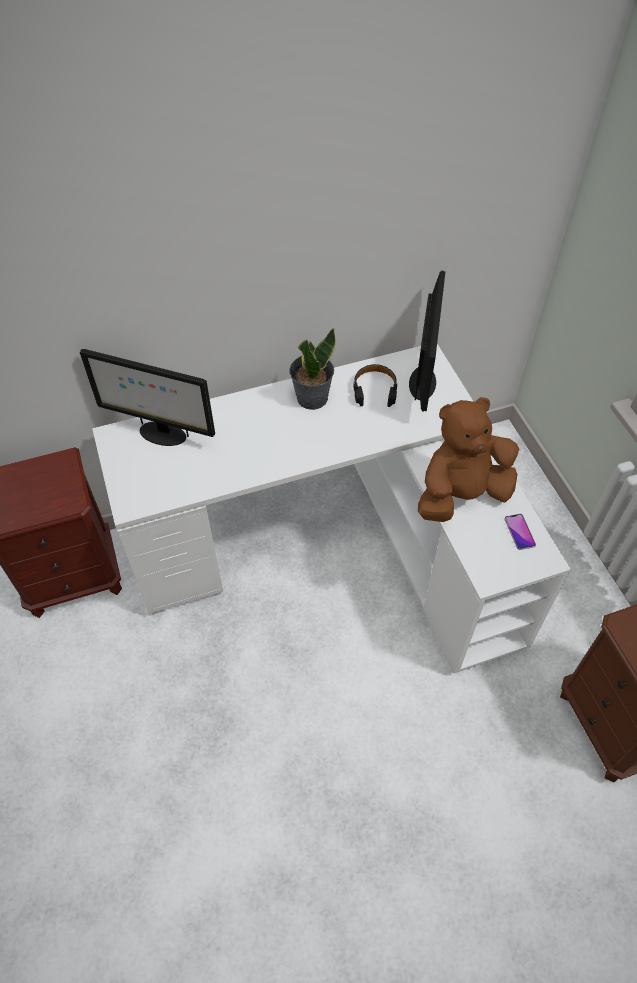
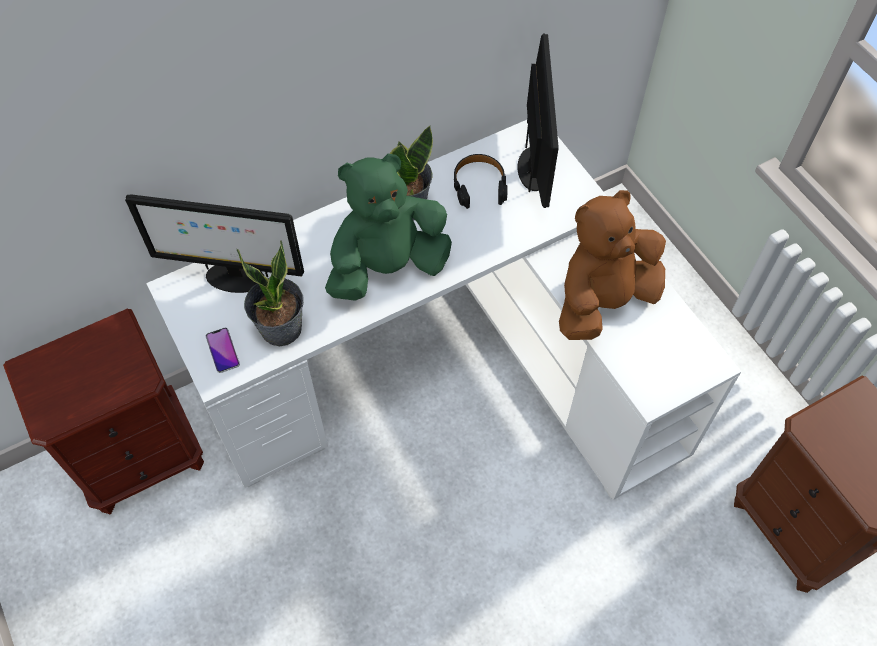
camera: 10 degrees left, 5 degrees up
(190, 478) = (281, 329): none -> potted plant
(286, 442) = (387, 267): none -> green plush toy
(519, 532) = (677, 336): phone -> phone (223, 350)

